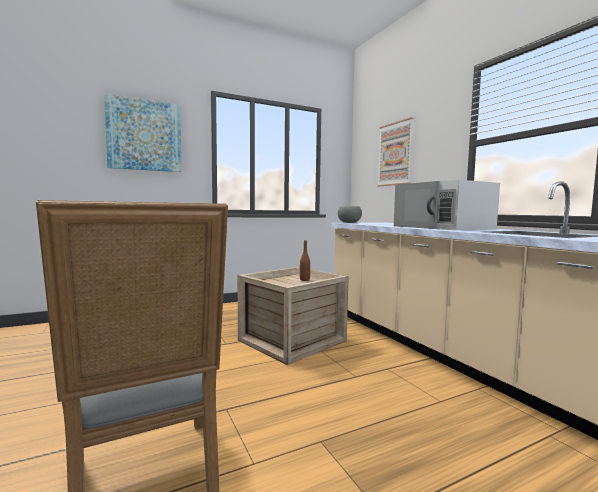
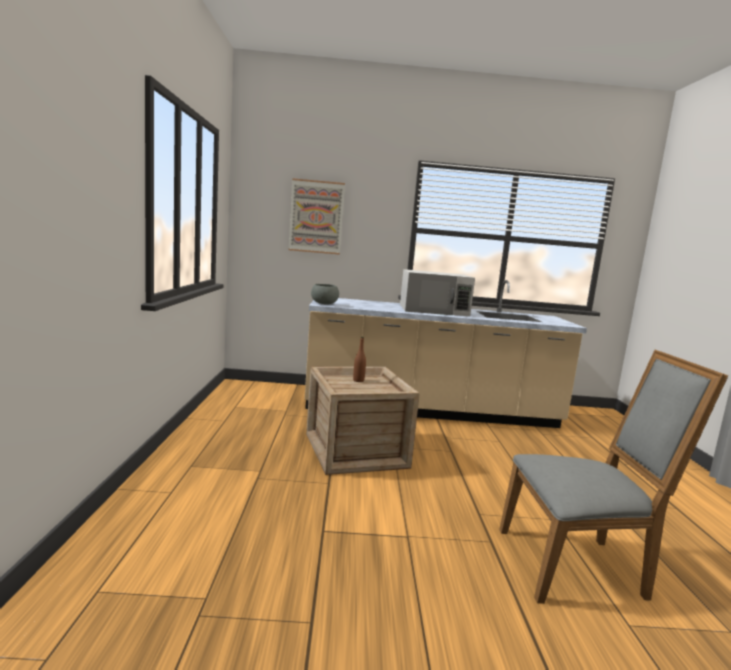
camera: 65 degrees left, 5 degrees up
(144, 135) = (85, 153): picture -> none

